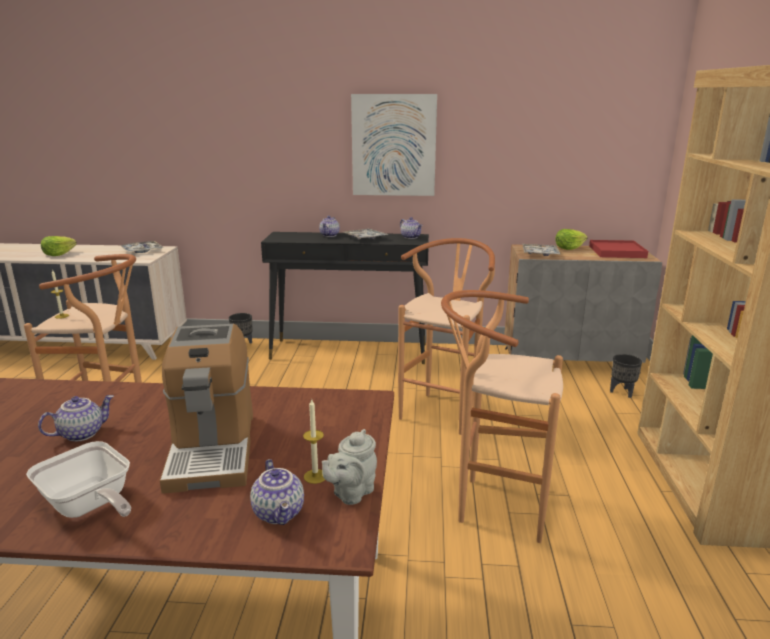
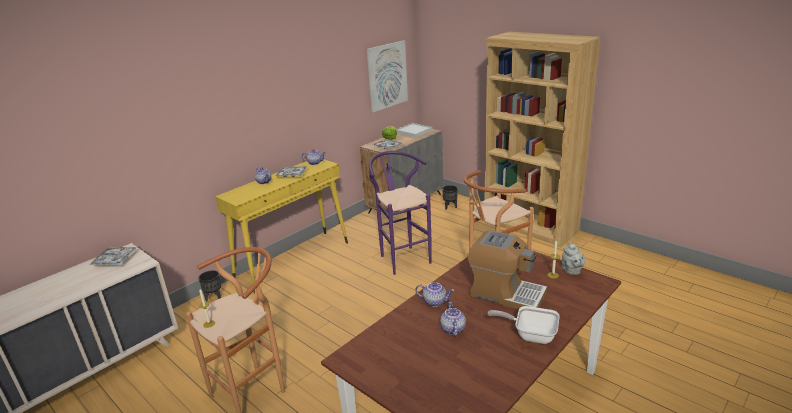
camera: 50 degrees left, 5 degrees up
(58, 254) = (38, 301): lettuce -> none
(89, 506) = (530, 335): frying pan -> frying pan turned 150 degrees counterclockwise
(280, 513) = (573, 289): teapot -> teapot (435, 301)
(350, 351) = (293, 260): black console table -> yellow console table
(393, 145) = (284, 102): picture -> picture (387, 76)
(443, 409) = (402, 257): brown stool -> purple stool
(617, 252) = (413, 132): red tray -> white tray

